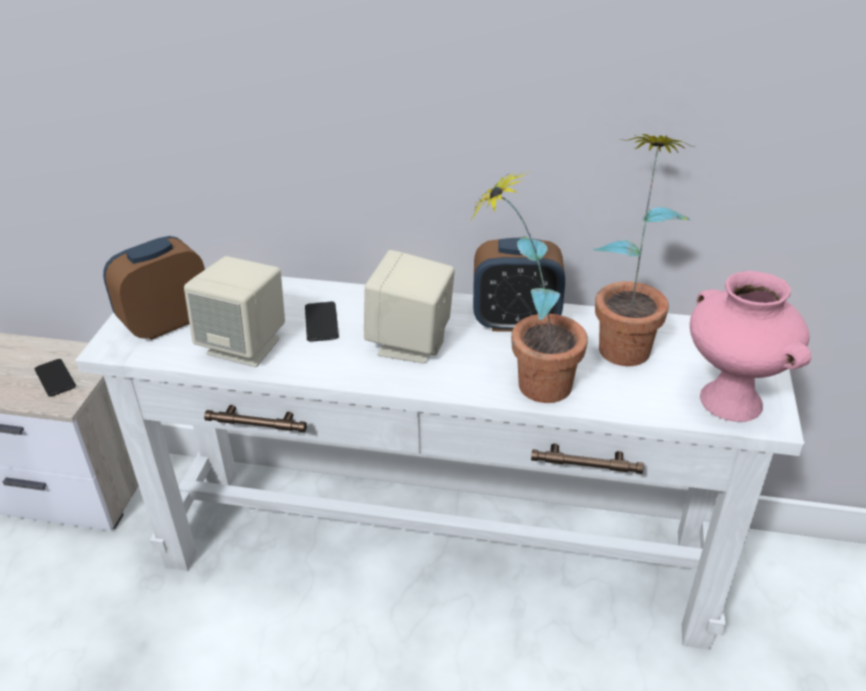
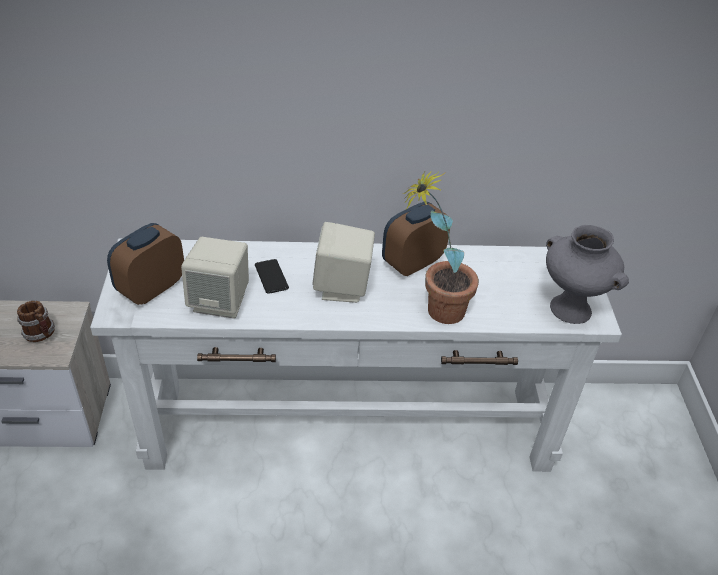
camera: 15 degrees left, 5 degrees up
(55, 378) = (41, 335): phone -> mug
(516, 322) = (412, 263): alarm clock -> alarm clock turned 150 degrees clockwise
(627, 340) = (492, 270): potted plant -> none
(728, 401) = (569, 309): pink vase -> grey vase

